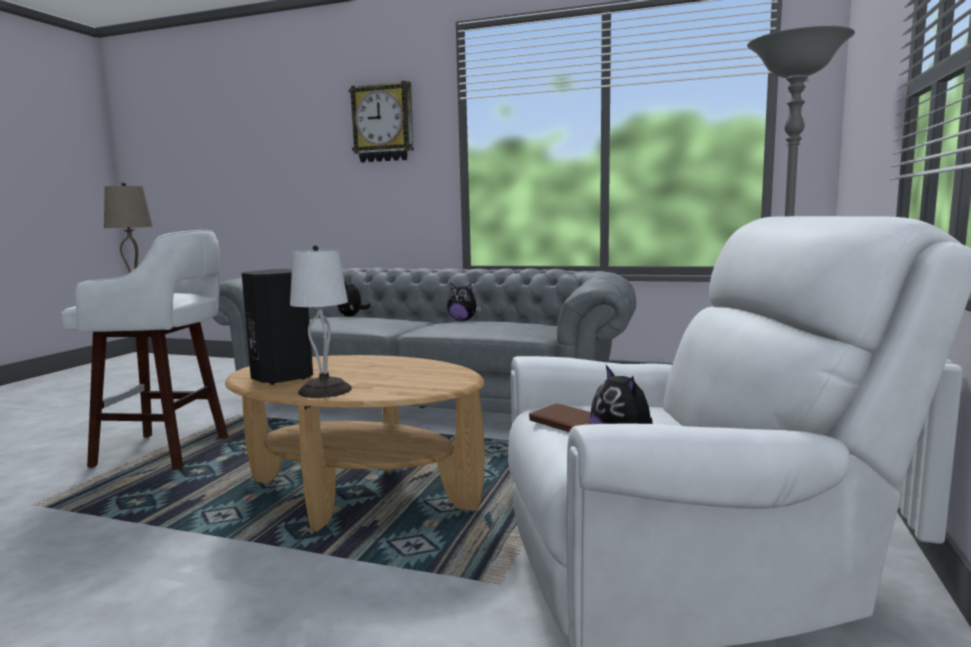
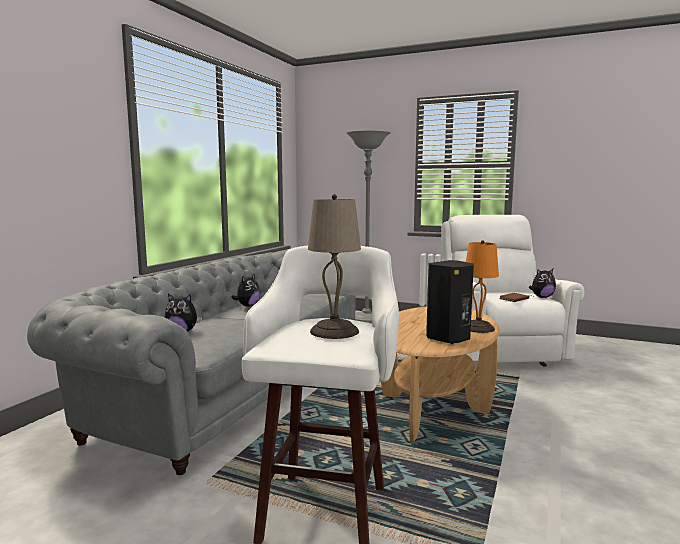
camera: 85 degrees left, 0 degrees up
(323, 390) = (478, 328): white table lamp -> orange table lamp
(383, 123) = (51, 108): wall clock -> none

